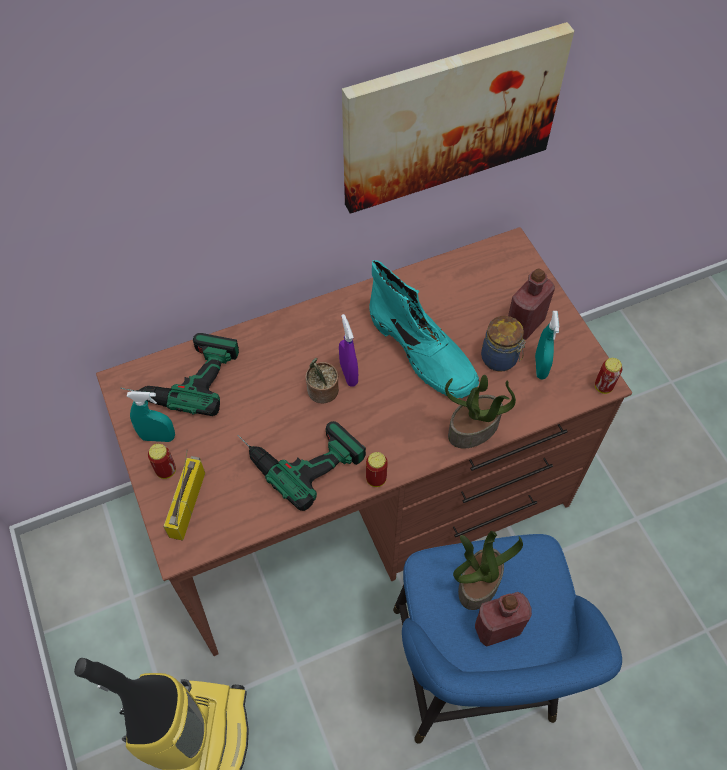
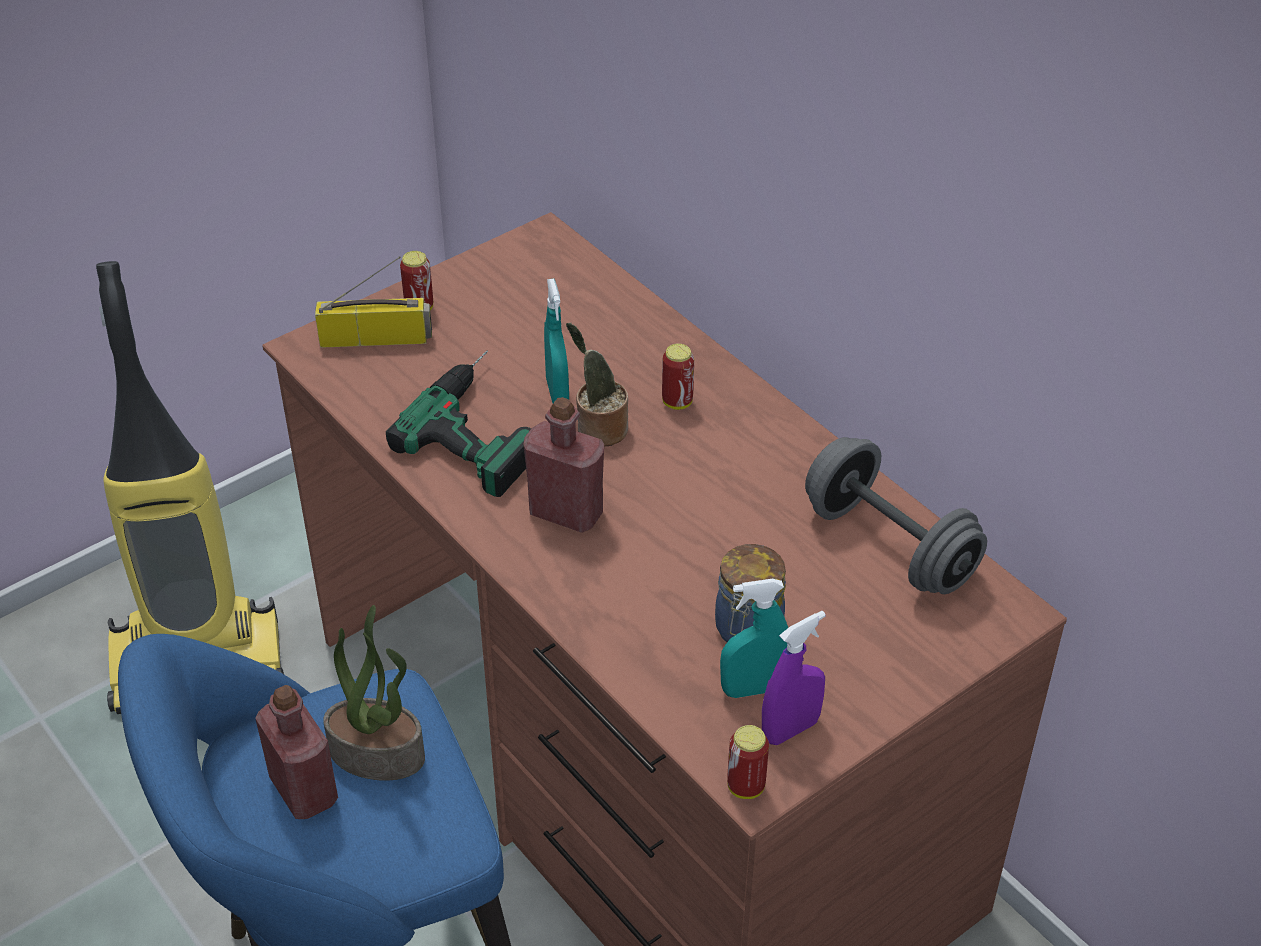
camera: 75 degrees right, 15 degrees down
(158, 437) = (468, 288): turquoise spray bottle -> turquoise spray bottle (557, 392)
(181, 376) = (573, 285): power drill -> none
(348, 374) = (642, 451): purple spray bottle -> purple spray bottle (790, 729)
(376, 479) = (465, 517): can -> can (677, 402)
(423, 352) = (720, 529): turquoise boot -> none
(450, 117) = (999, 260): picture -> none
(455, 280) = (889, 545): none -> grey dumbbell
(473, 429) = (591, 617): potted plant -> none
(525, 324) = (838, 654): red bottle -> red bottle (566, 512)

